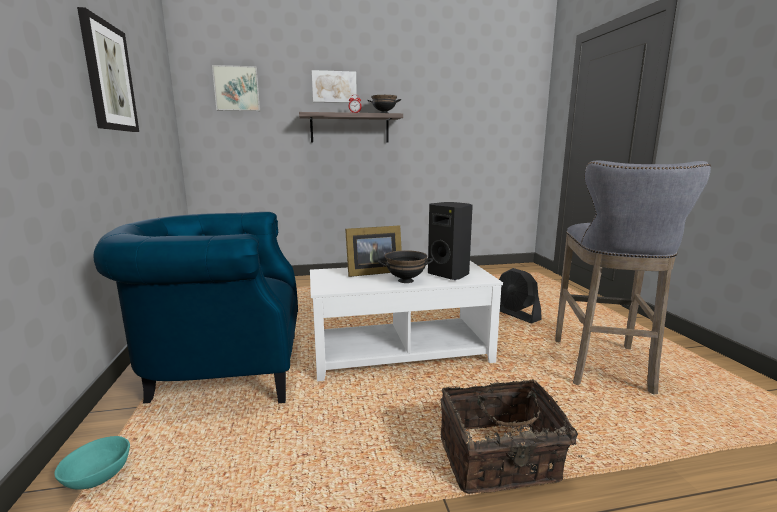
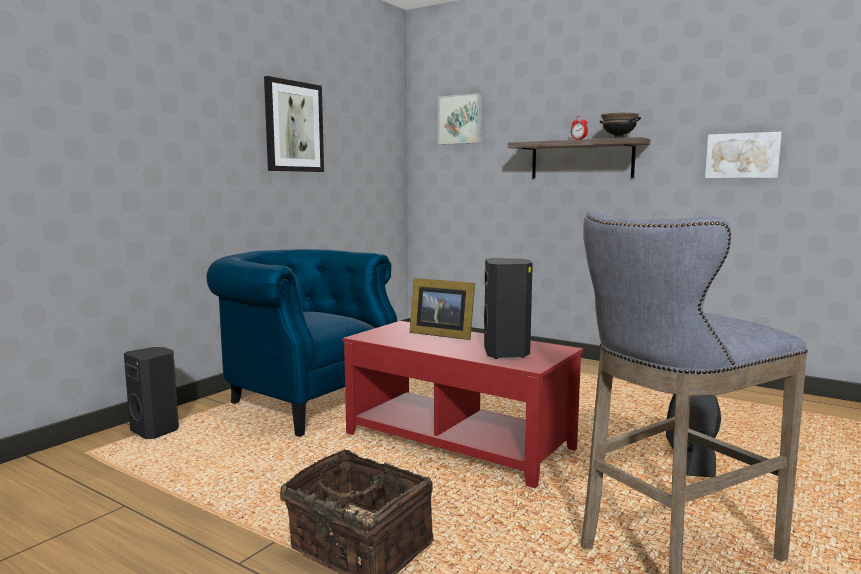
camera: 45 degrees right, 5 degrees down
(99, 477) = (156, 431): turquoise bowl -> black speaker
(334, 87) = (565, 107): picture -> picture (742, 155)
(401, 353) = (458, 442): white coffee table -> red coffee table
(405, 281) = (446, 347): black bowl -> none

